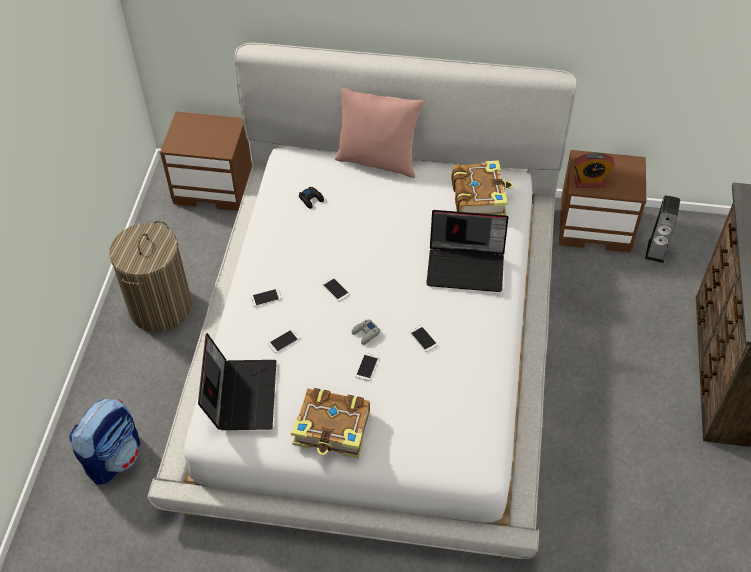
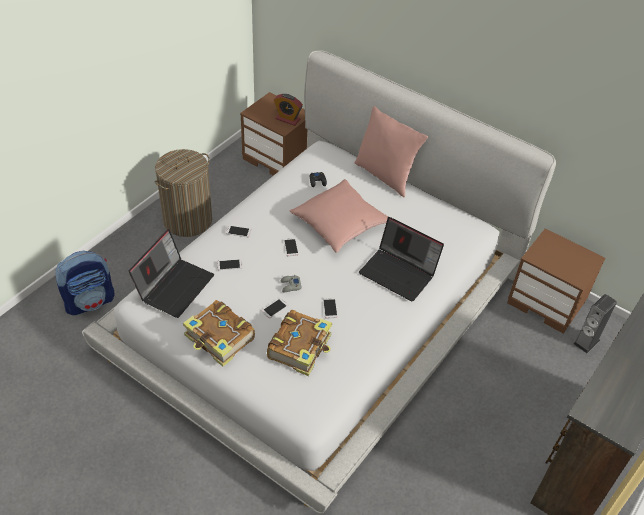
camera: 25 degrees right, 5 degrees down
(369, 239) = (339, 224): none -> pink pillow
(479, 196) = (444, 229): book -> book (300, 347)
(590, 182) = (544, 257): alarm clock -> alarm clock (287, 119)

